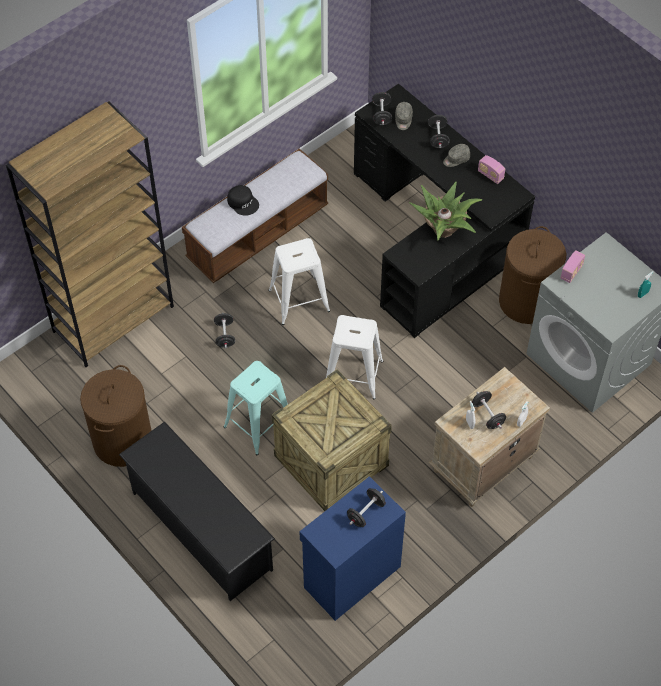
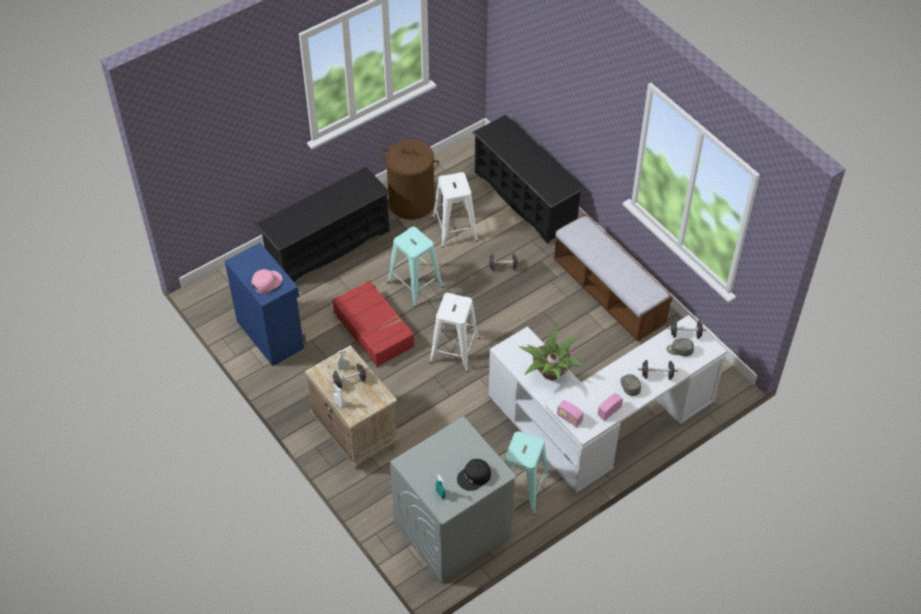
camera: 95 degrees right, 5 degrees down
(113, 318) = (525, 198): brown bookcase -> black shoe rack
(243, 202) = (607, 252): black cap -> black cap (474, 477)
(299, 300) = (534, 317): white stool -> white stool (455, 228)
(331, 461) = (374, 329): crate -> red suitcase
(366, 512) = (266, 282): black dumbbell -> pink cap
(435, 238) = (599, 424): black desk -> white desk
(527, 301) = (522, 488): brown laundry basket -> turquoise stool
(571, 272) = (471, 440): radio -> radio (569, 418)

